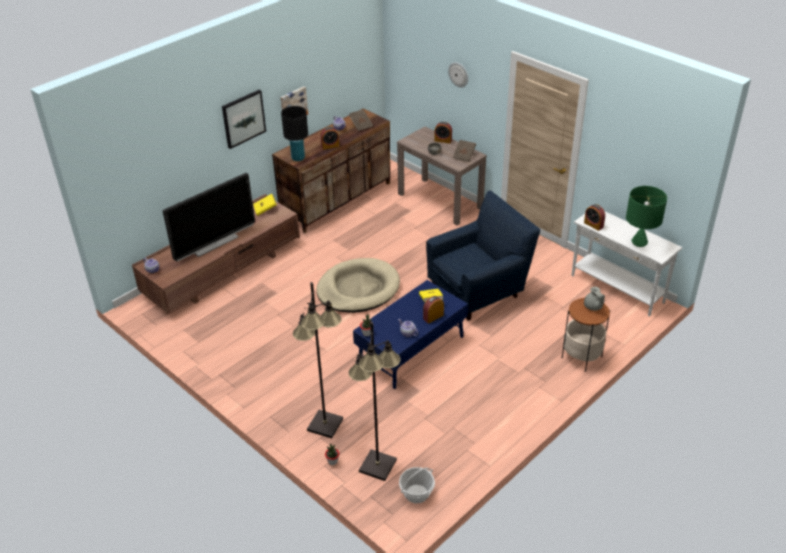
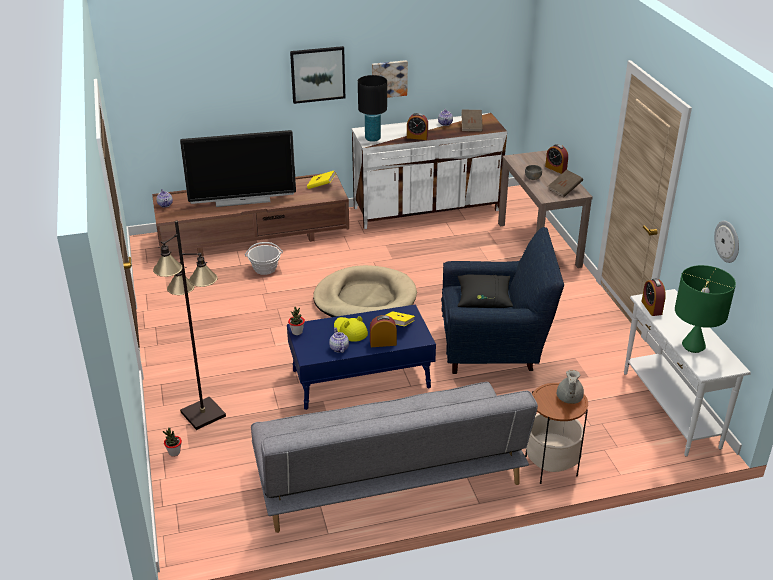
camera: 30 degrees right, 5 degrees down
(337, 200) = (427, 209): brown cabinet -> white cabinet
(377, 466) = (212, 477): black floor lamp -> none
(403, 317) = (350, 331): none -> yellow hat
(416, 494) = (223, 524): basket -> basket (265, 269)
(458, 74) = (583, 86): wall clock -> wall clock (727, 241)
(472, 258) = (483, 300): none -> black pillow
(492, 409) = (388, 476): none -> grey sofa

